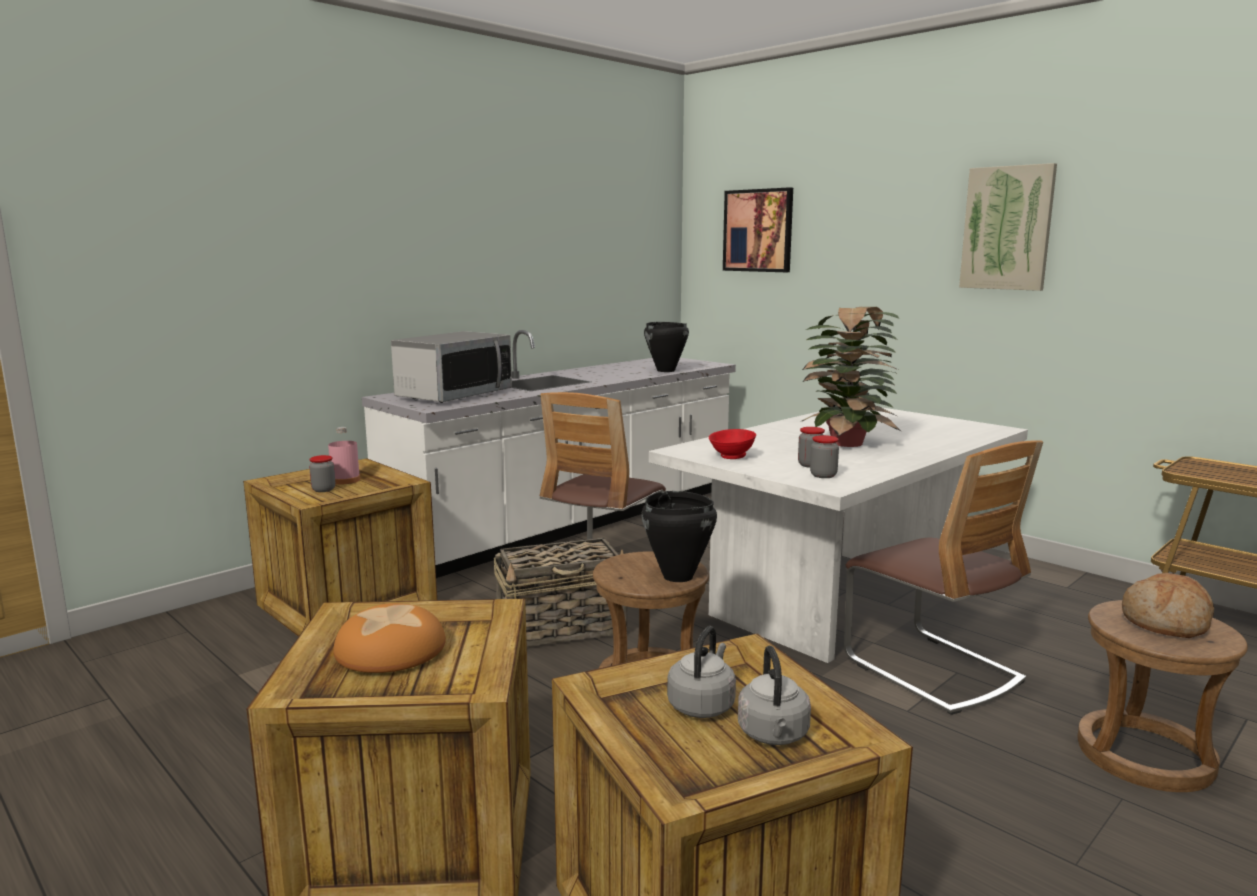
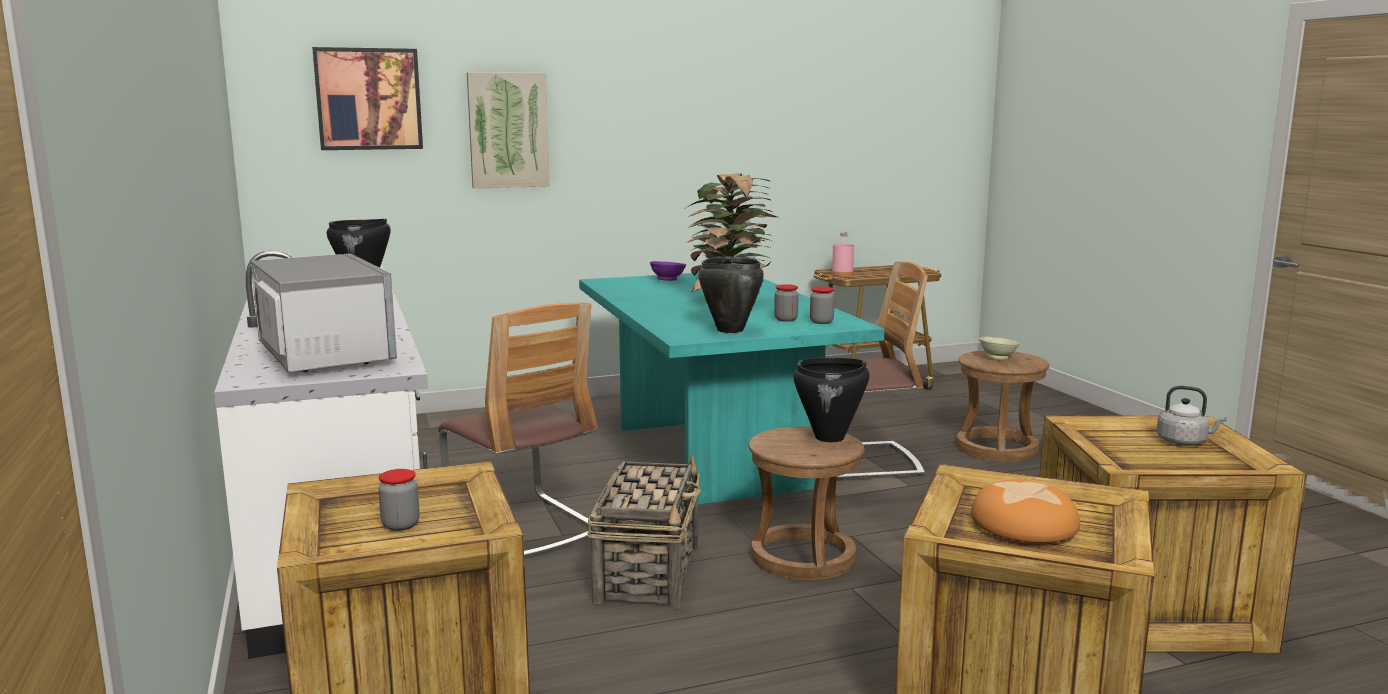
camera: 65 degrees left, 0 degrees up
(345, 480) = (369, 509): pink bottle -> pink bottle (842, 274)
(702, 705) = (1141, 450): grey kettle -> none
(731, 456) = (729, 330): red bowl -> black cooking pot
(838, 599) = (710, 455): white dining table -> turquoise dining table
(910, 419) = (668, 280): none -> purple bowl
(1007, 228) = (659, 99): picture -> picture (508, 130)
(1166, 622) = (998, 358): bread -> beige bowl

